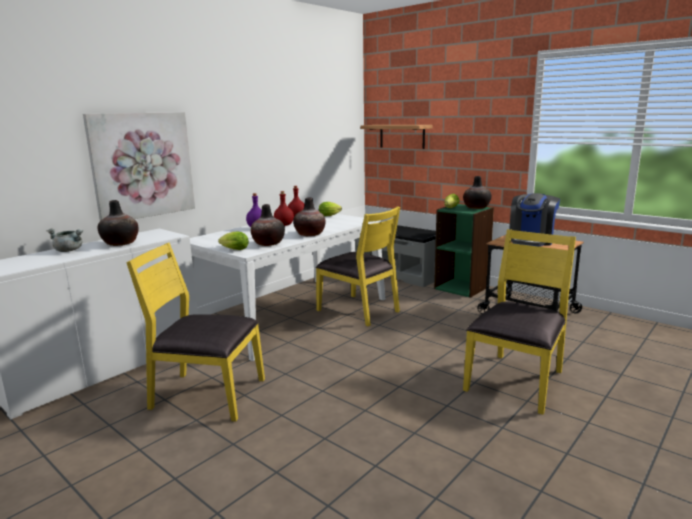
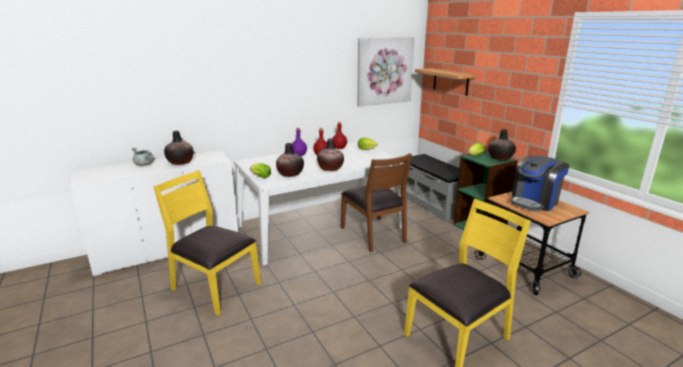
camera: 20 degrees right, 5 degrees up
(142, 165) = (209, 102): picture -> picture (385, 71)
(359, 310) = (374, 234): yellow chair -> brown chair

